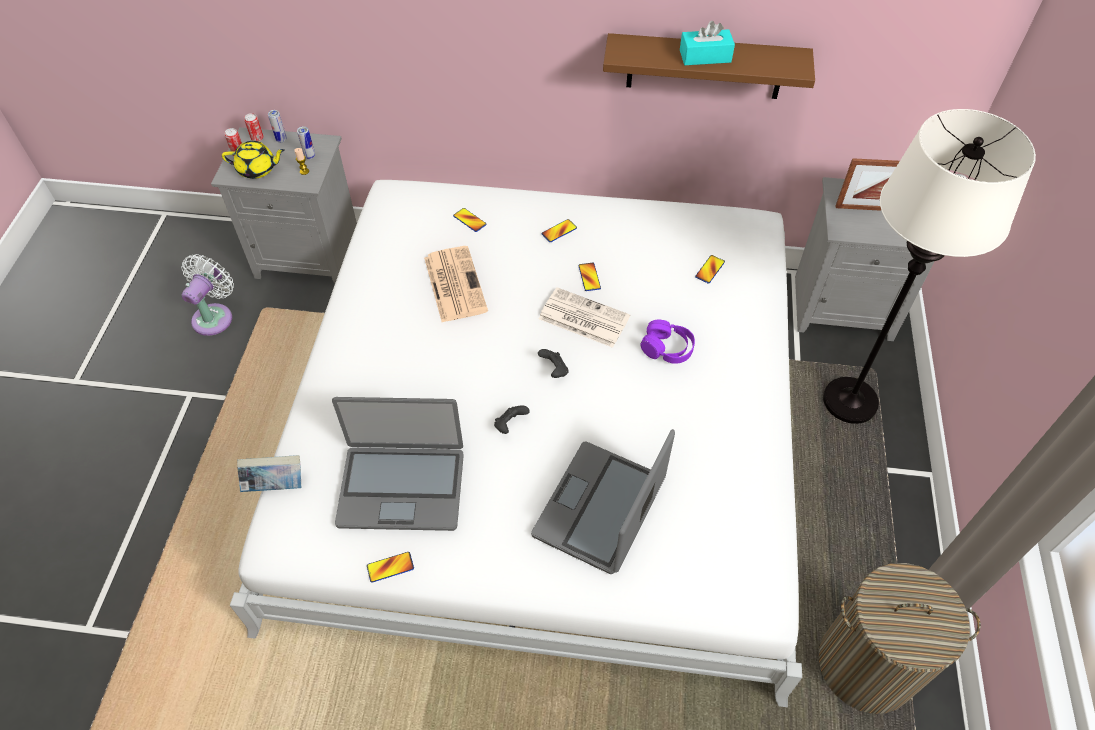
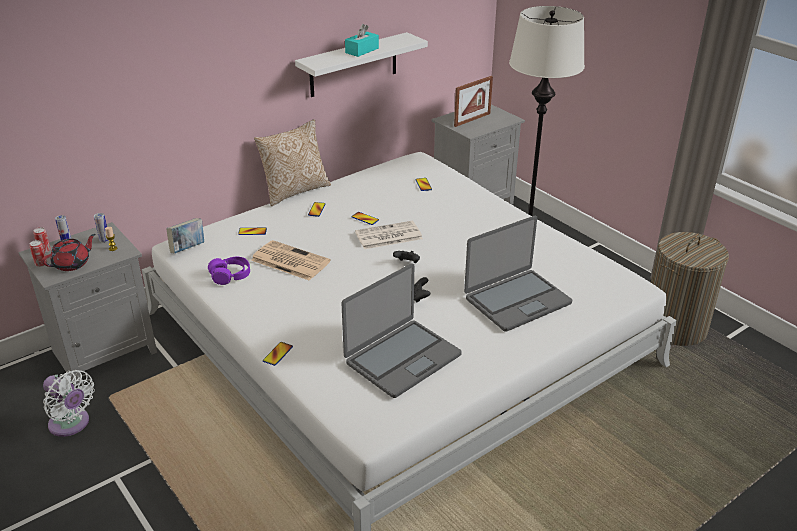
camera: 45 degrees left, 20 degrees down
(215, 316) = (71, 424): white fan -> white fan turned 150 degrees clockwise
(258, 169) = (72, 264): yellow teapot -> red teapot
(276, 485) = (323, 408): book -> book (188, 249)
(390, 567) = (451, 394): phone -> phone (278, 354)
(572, 189) = (294, 191): none -> pillow
(600, 508) = (516, 300): laptop -> laptop turned 105 degrees counterclockwise
(667, 348) = (449, 225): purple headphones -> purple headphones (230, 276)
(705, 66) = (353, 65): brown shelf -> white shelf

